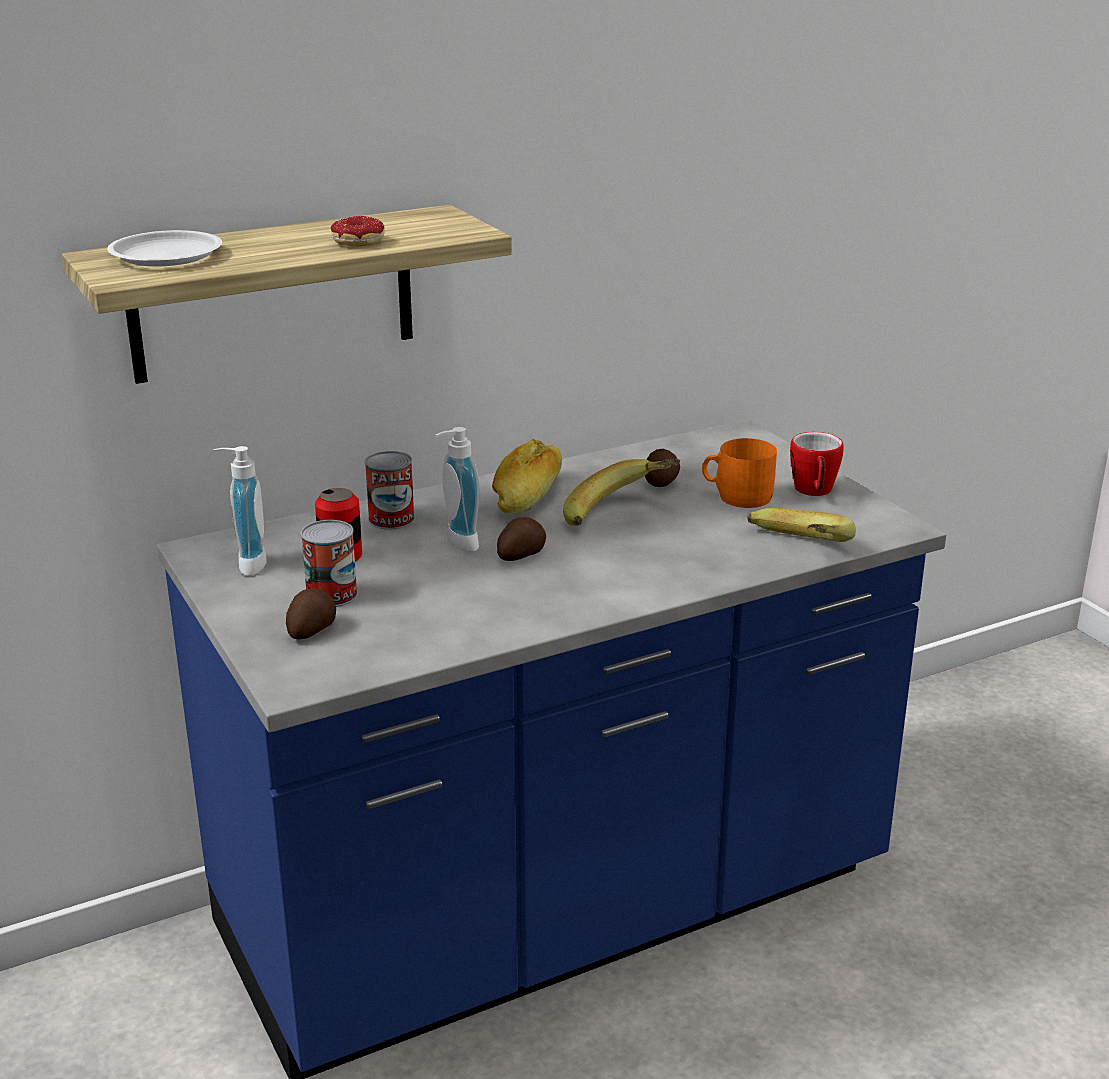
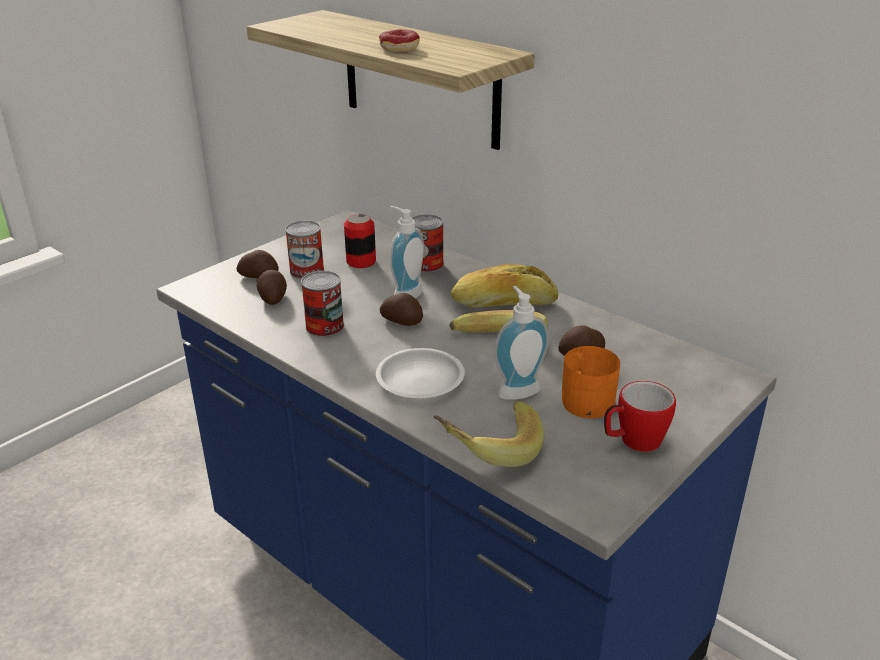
camera: 70 degrees right, 5 degrees up
(166, 256) = (328, 23): white plate -> white plate (419, 379)
(246, 564) = (334, 238): soap dispenser -> soap dispenser (517, 389)
(387, 626) = (272, 298): none -> potato
(496, 601) = (324, 327): none -> can

